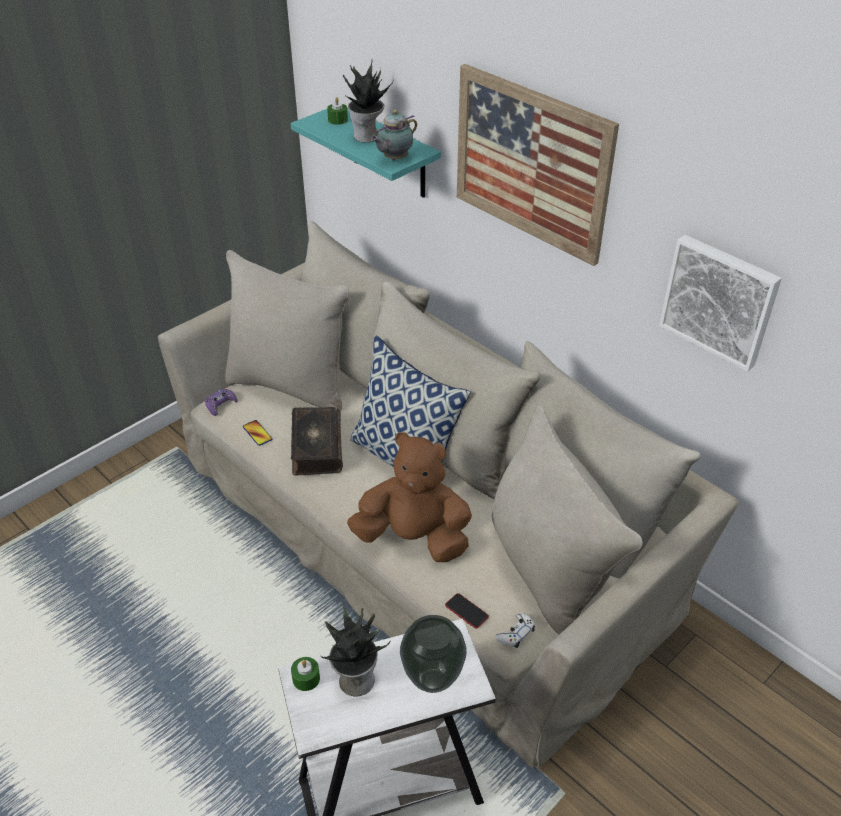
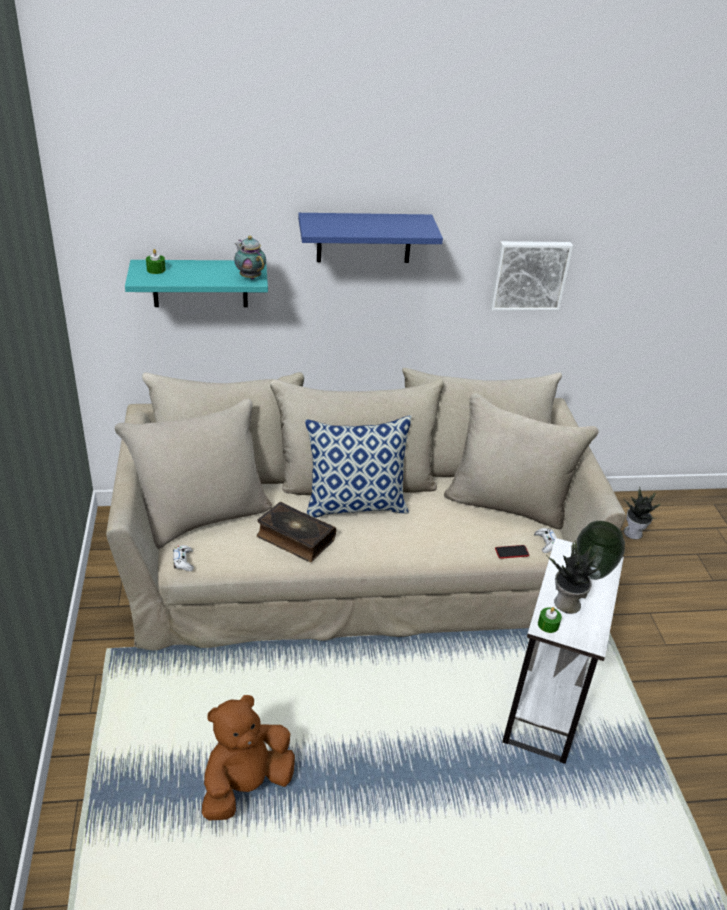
camera: 55 degrees left, 5 degrees down
(220, 404) = (183, 561): purple game controller -> white game controller
(257, 433) = (242, 558): phone -> none
(367, 137) = (201, 271): potted plant -> potted plant (634, 533)
(394, 159) = (250, 277): teapot -> teapot turned 150 degrees clockwise
(413, 538) = (430, 540): brown plush toy -> brown plush toy (246, 785)
(531, 163) = (364, 238): picture -> blue shelf

